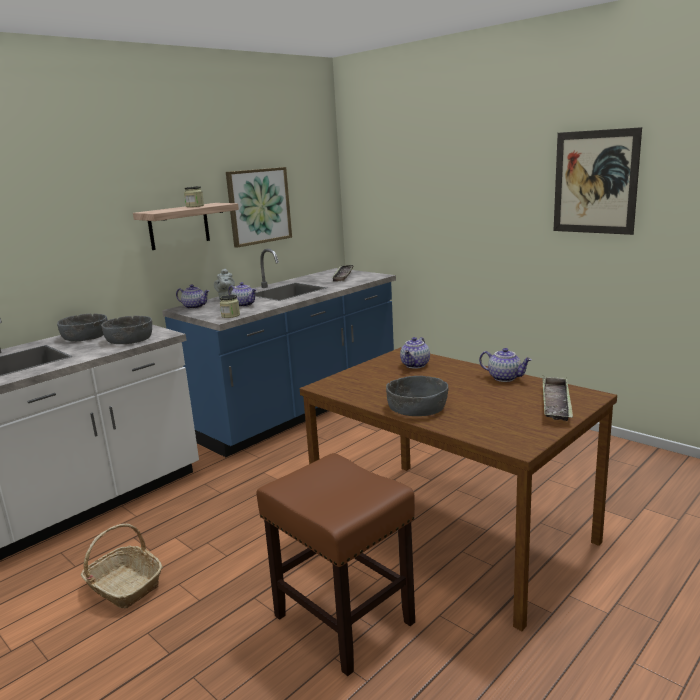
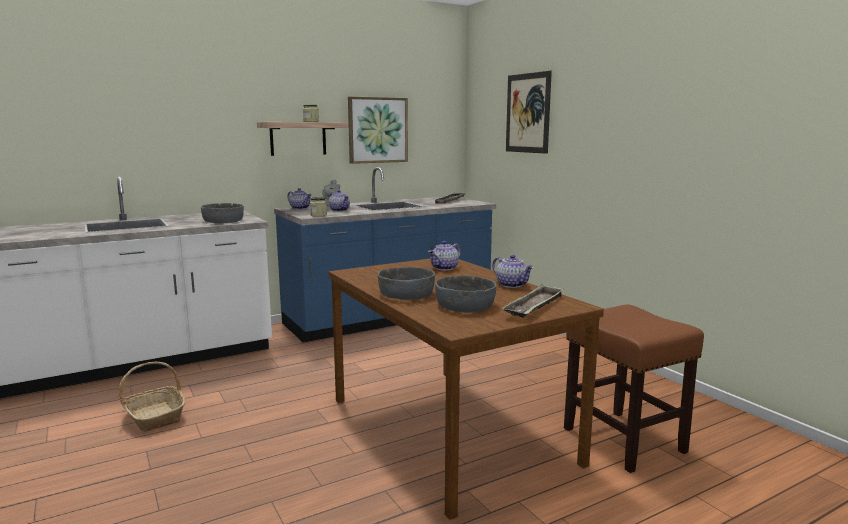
camera: 15 degrees right, 5 degrees down
(85, 336) = (195, 216): grey bowl -> grey bowl (465, 305)
(342, 618) = (300, 474): brown stool -> brown stool (622, 439)
(595, 182) = (668, 116): picture -> picture (527, 113)

